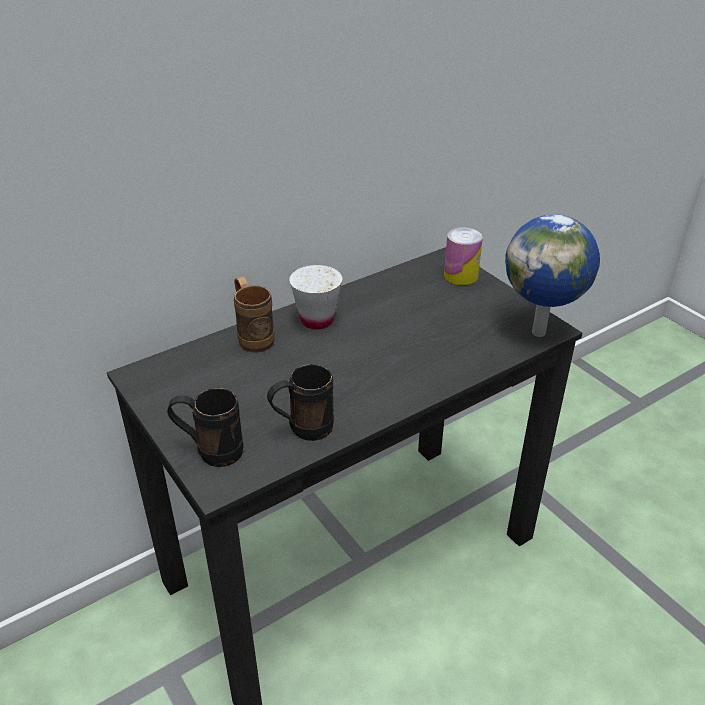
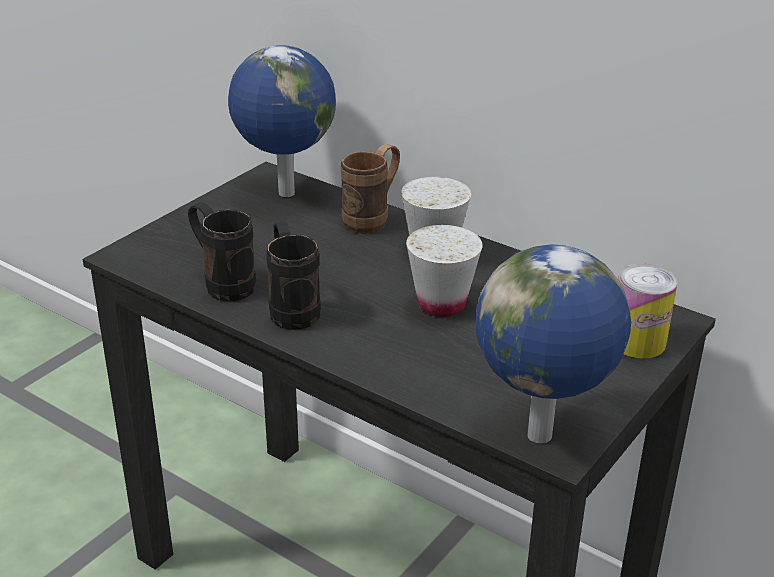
camera: 70 degrees right, 5 degrees down
(177, 372) = (284, 193): none -> globe
(210, 451) = (169, 240): black mug -> black mug (292, 308)
(388, 333) = (441, 305): none -> white cup

